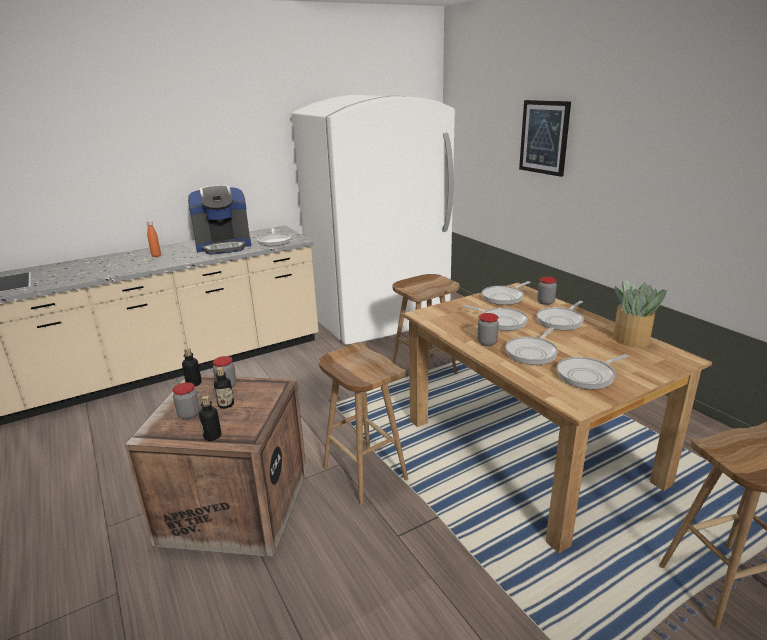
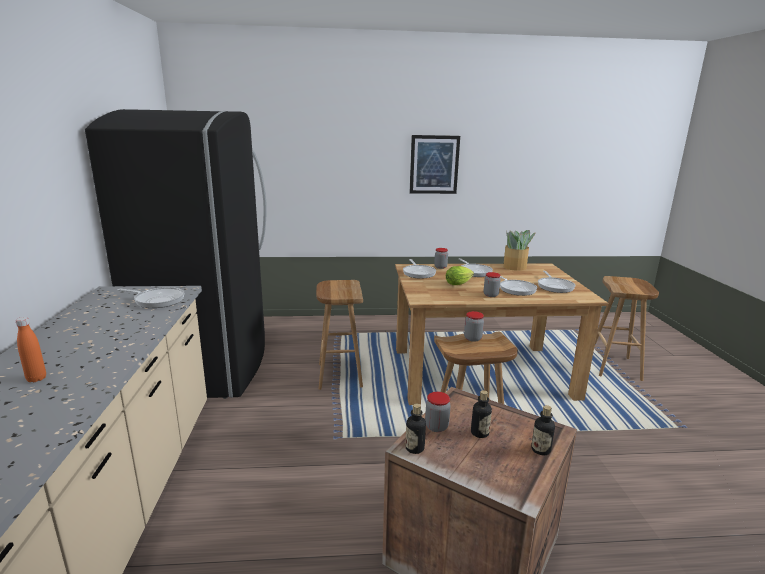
camera: 65 degrees left, 5 degrees down
(189, 414) = (488, 460): jar -> jar (472, 338)
(224, 246) = (108, 327): coffee machine -> none
(381, 318) = (210, 363): white fridge -> black fridge
(501, 321) = (459, 284): frying pan -> lettuce
(544, 137) = (323, 152): picture -> picture (434, 164)

